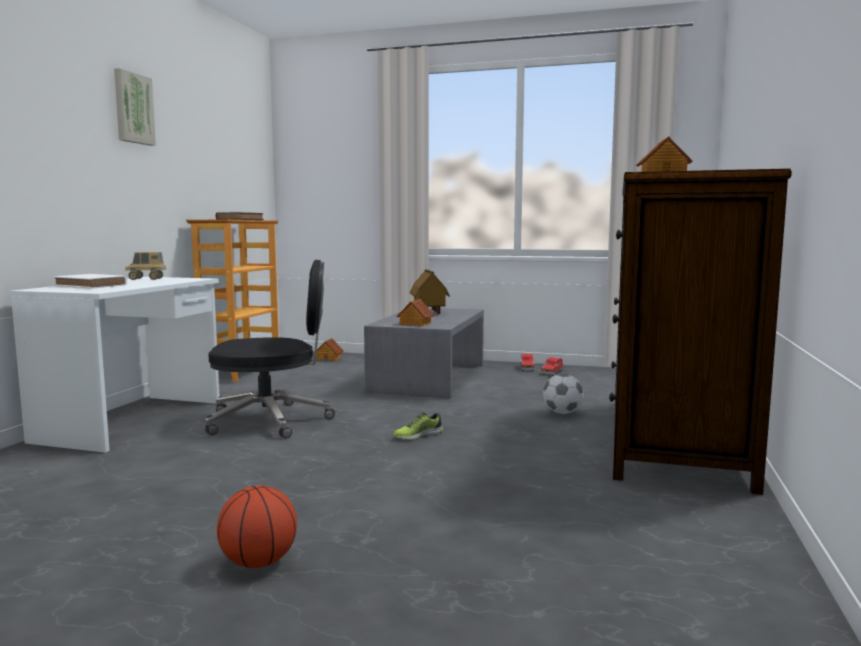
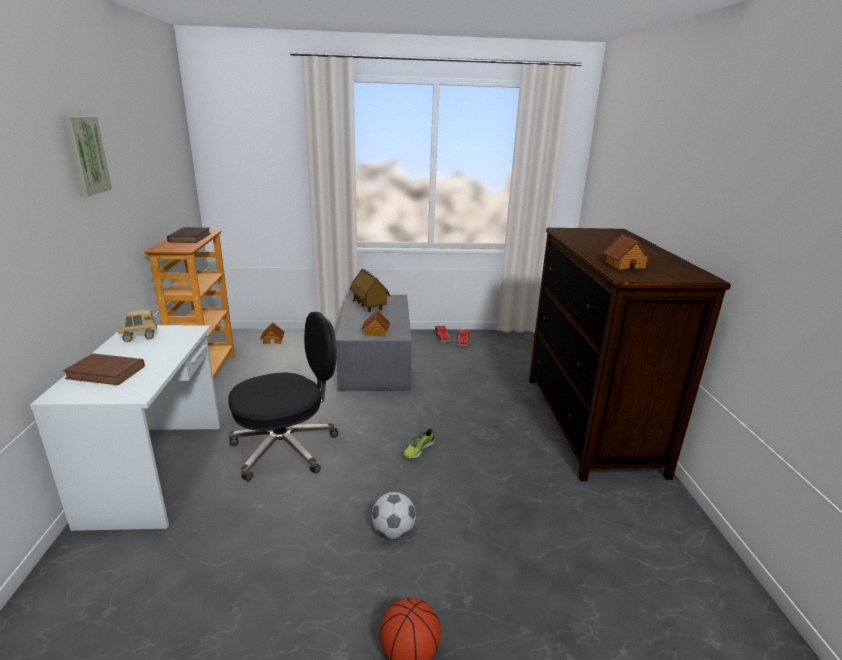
camera: 20 degrees left, 15 degrees up
(92, 286) = (107, 373): white book -> brown book
(562, 413) = (501, 399): football -> football (393, 531)

